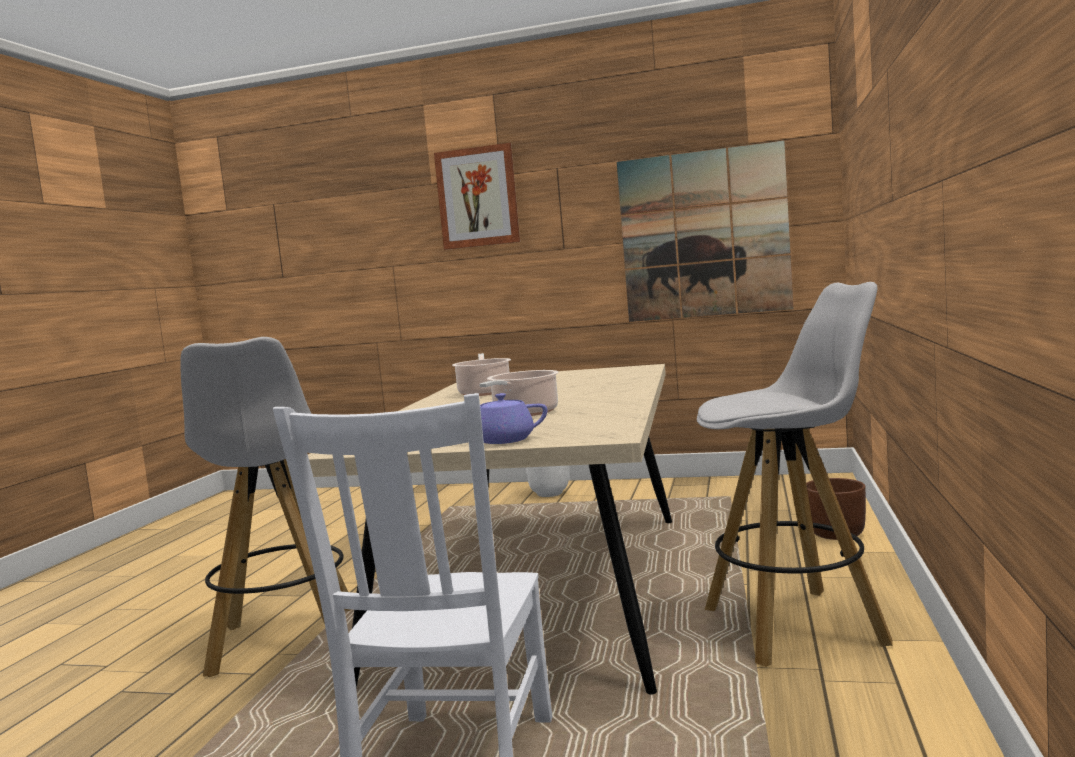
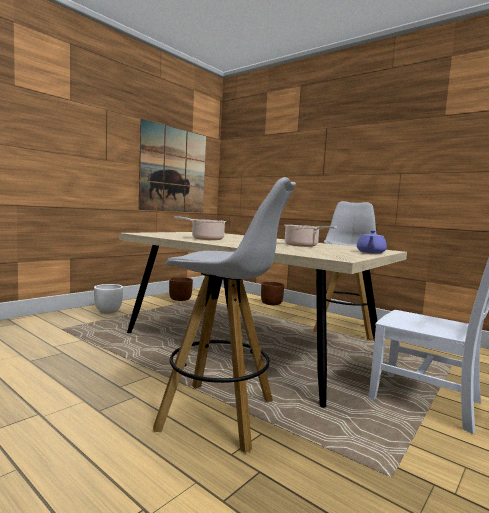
camera: 65 degrees left, 0 degrees up
(477, 197) = (54, 109): picture -> none
(695, 492) = (180, 299): none -> brown planter

